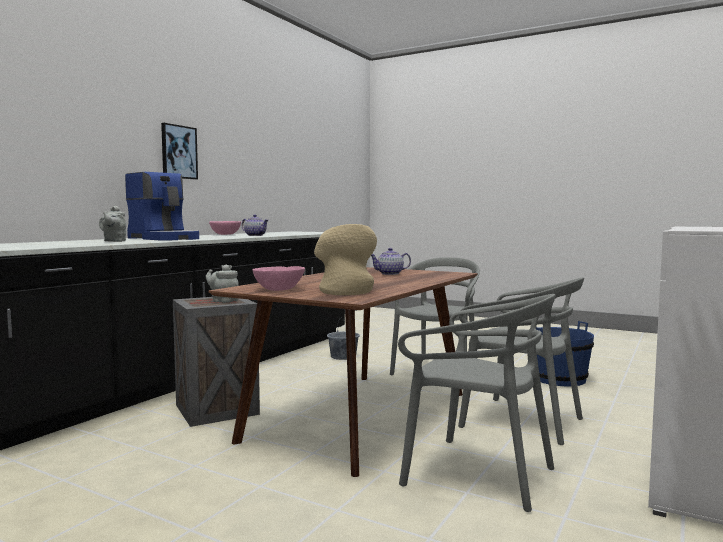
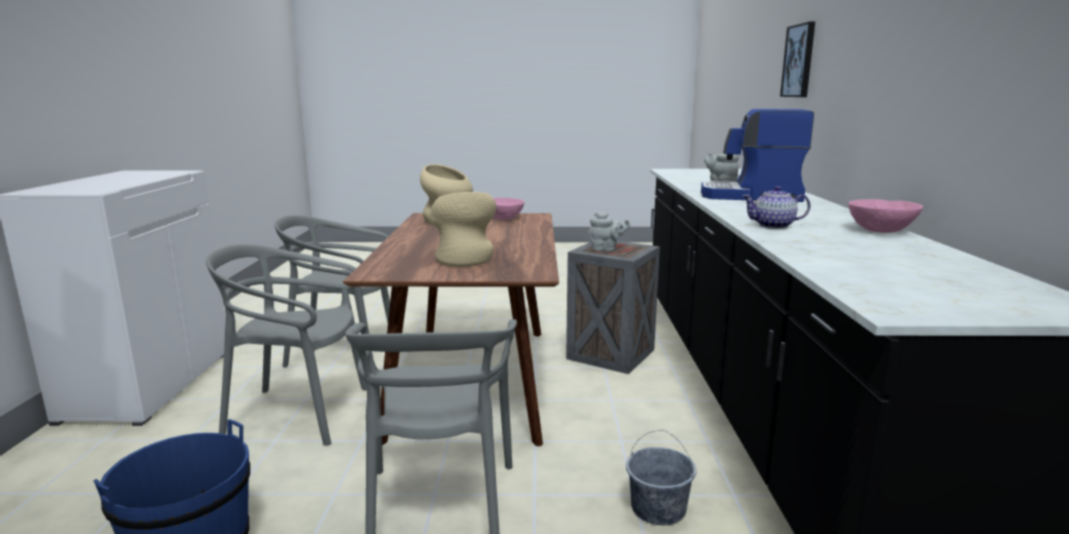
camera: 150 degrees right, 10 degrees up
(178, 152) = (903, 62): picture -> picture (799, 61)
(390, 273) = (463, 259): teapot -> beige vase

